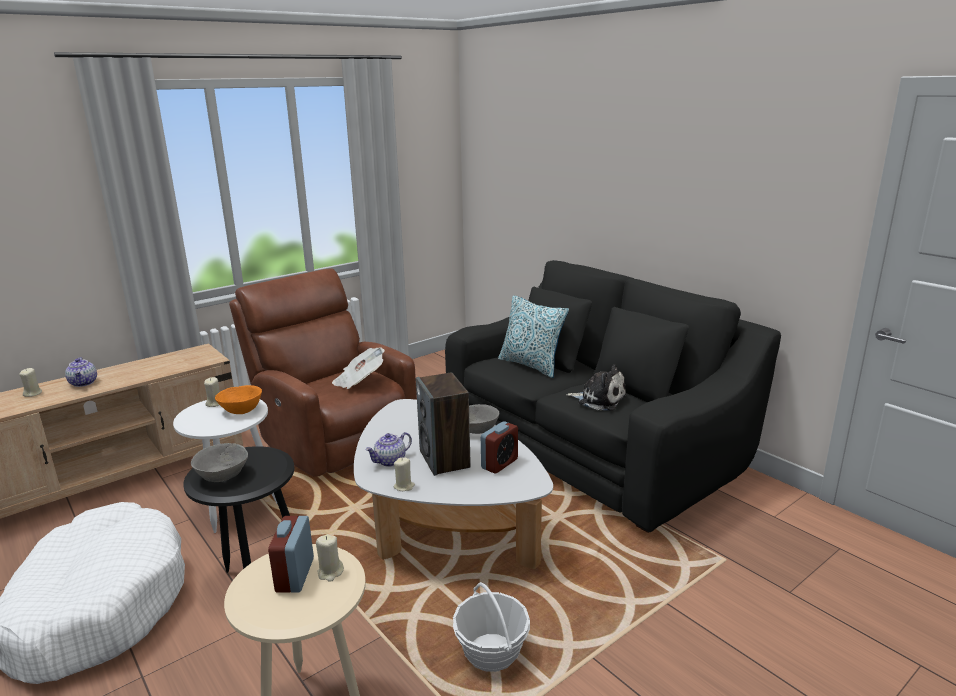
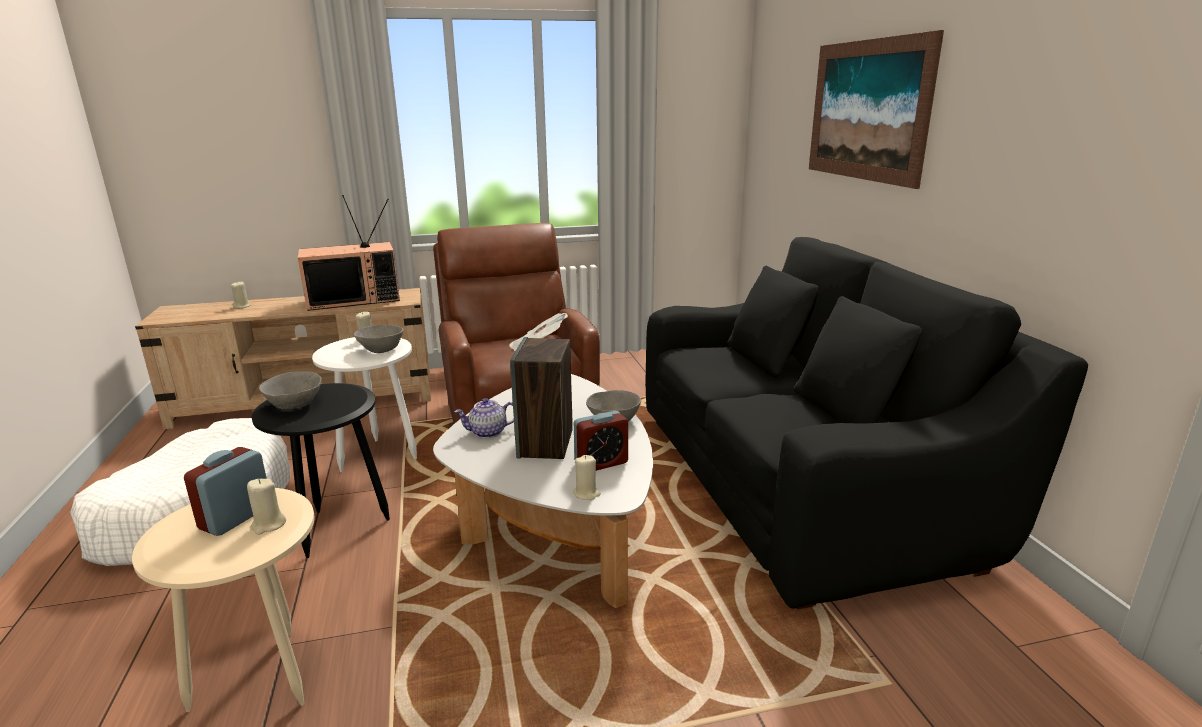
camera: 25 degrees right, 0 degrees up
(84, 383) = (287, 304): teapot -> none
(154, 366) = (354, 299): none -> television
(242, 410) = (381, 349): orange bowl -> grey bowl
(404, 486) = (474, 462): beige candle -> beige candle (586, 493)
(491, 652) = (488, 690): basket -> none
(531, 365) = (735, 362): pillow -> none
(587, 164) = (867, 110): none -> picture
(599, 399) = (779, 414): plush toy -> none

